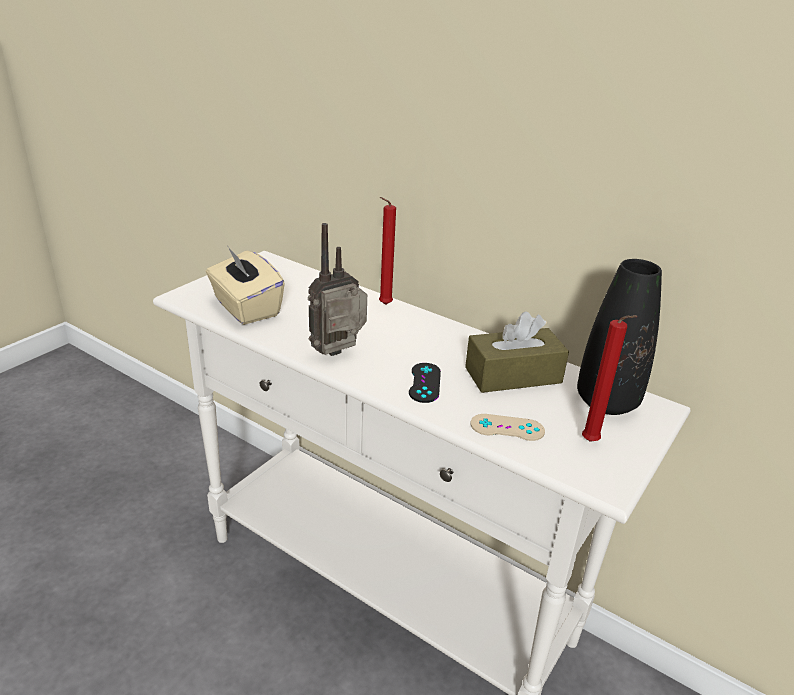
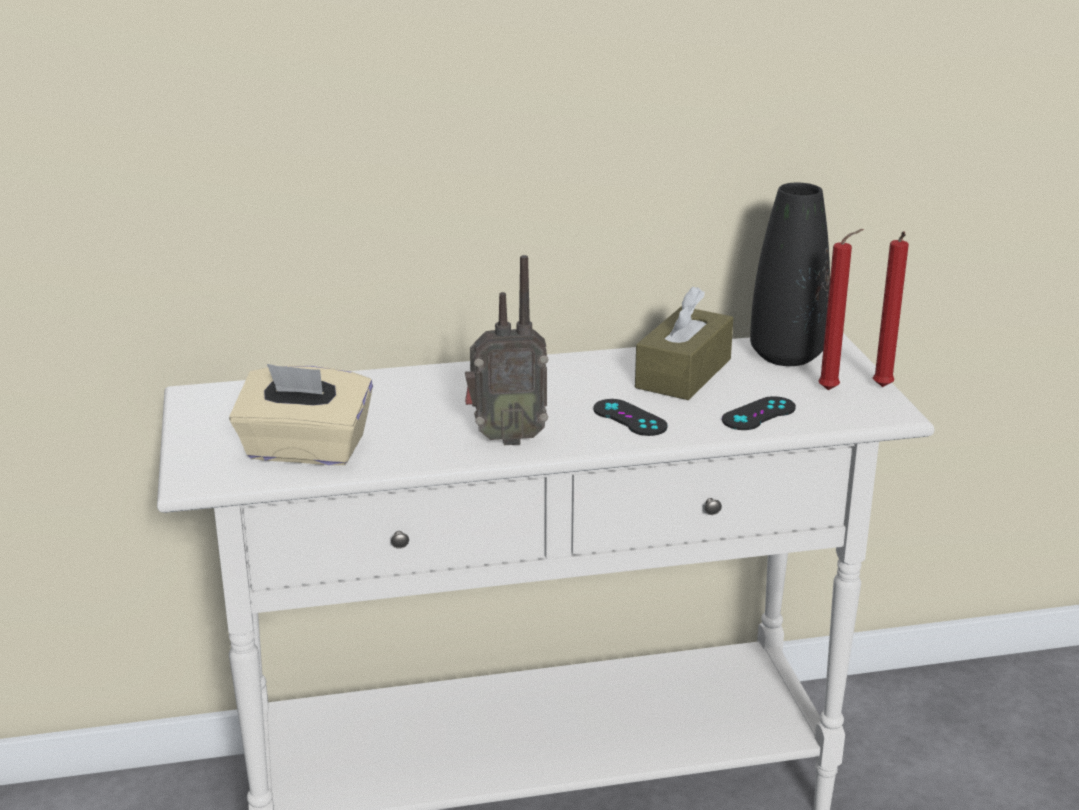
camera: 45 degrees left, 5 degrees down
(340, 354) = (506, 437): radio -> radio turned 105 degrees counterclockwise
(383, 305) = (444, 374): red candle -> red candle (882, 388)
(507, 428) = (758, 414): beige game controller -> black game controller

